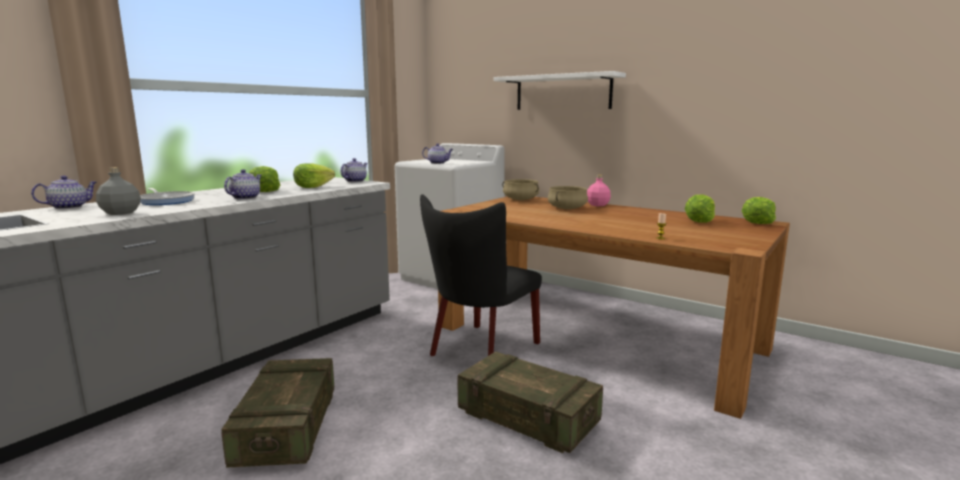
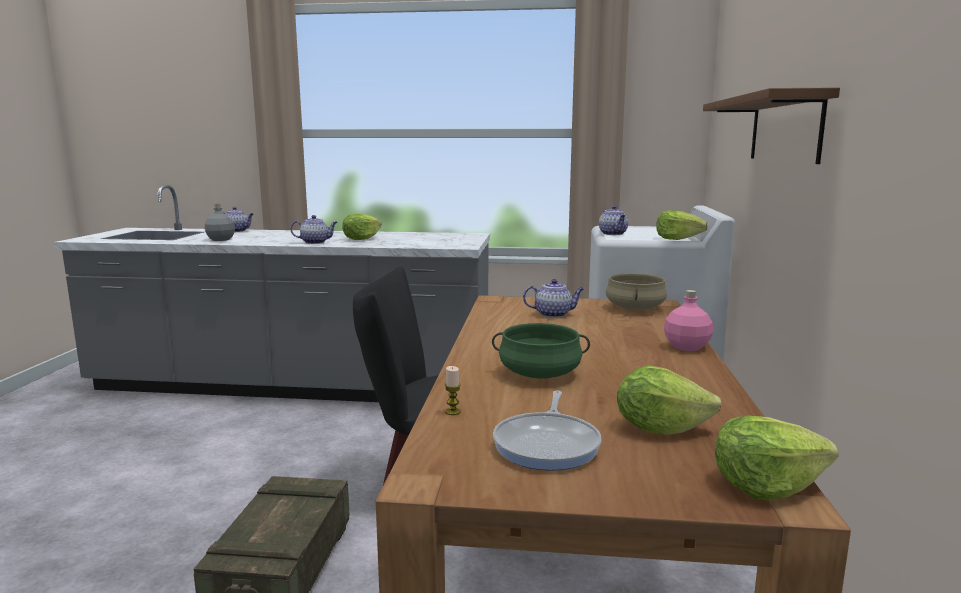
camera: 60 degrees right, 0 degrees up
(166, 201) = (280, 236): frying pan -> frying pan (548, 444)
(287, 429) = (211, 453): crate -> none
(313, 187) = (404, 241): lettuce -> lettuce (677, 239)
(355, 181) = (466, 242): teapot -> teapot (553, 314)
(562, 92) = (784, 129): white shelf -> brown shelf
(566, 208) = (613, 336): beige cooking pot -> none
(615, 223) = (540, 373): none -> green cooking pot

